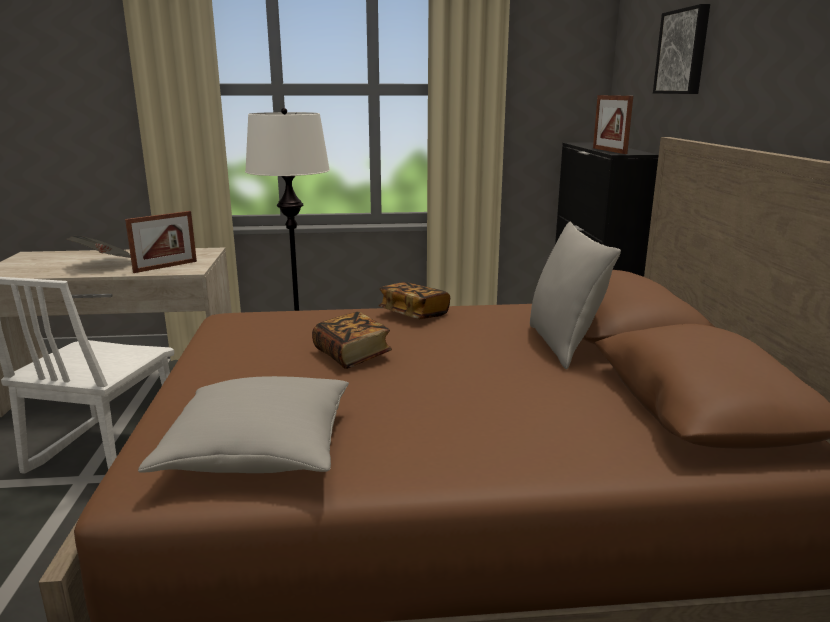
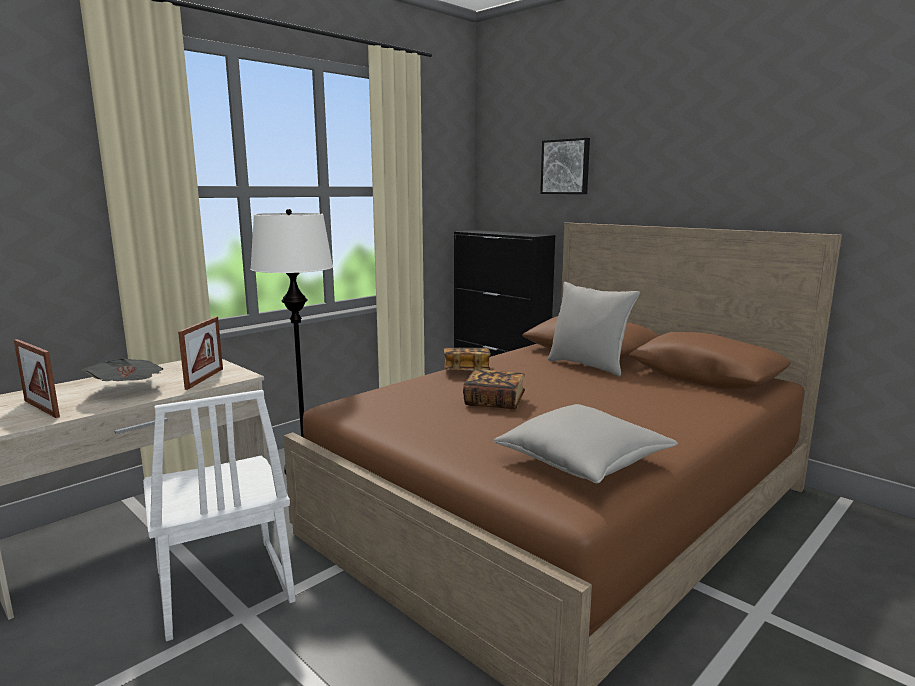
camera: 40 degrees left, 5 degrees down
(609, 151) = (518, 234): picture frame -> picture frame (41, 408)

